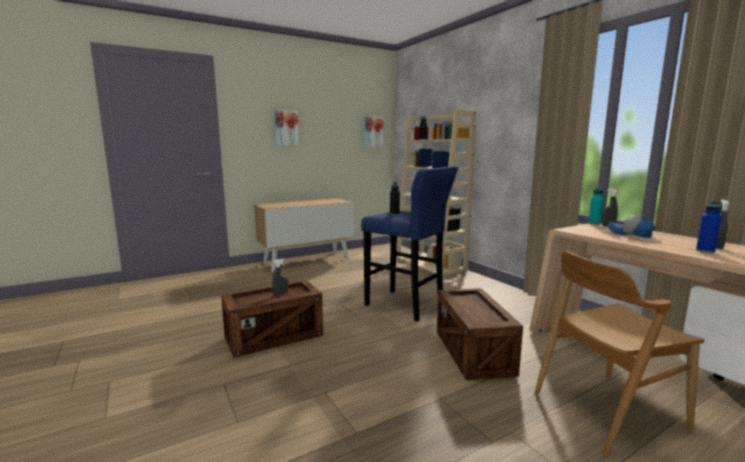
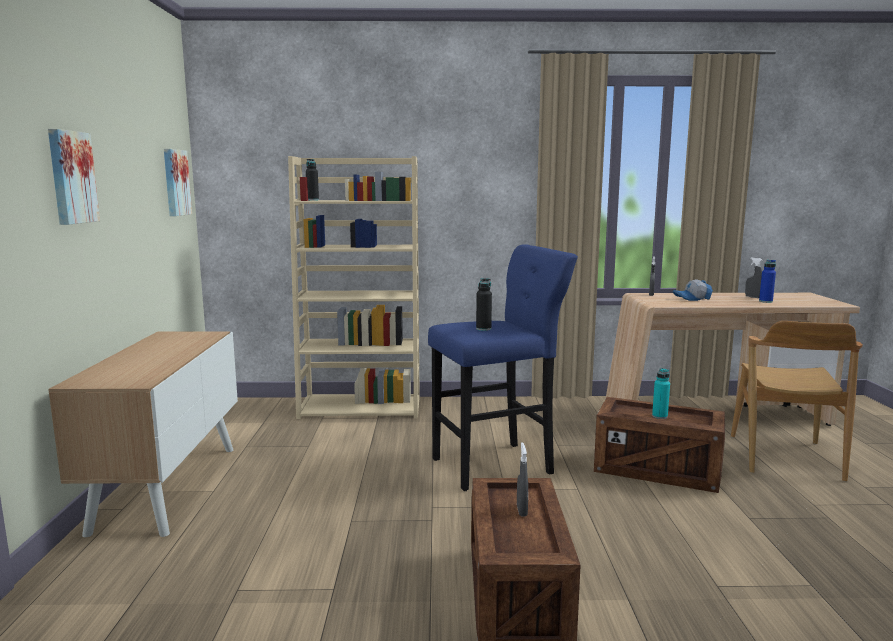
camera: 60 degrees left, 0 degrees up
(594, 223) = (637, 295): turquoise bottle -> turquoise bottle (659, 416)

